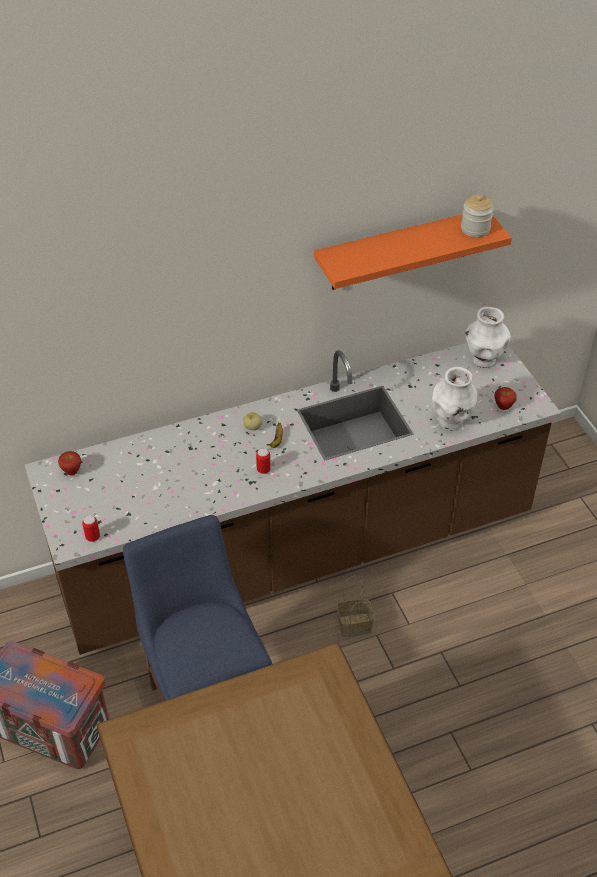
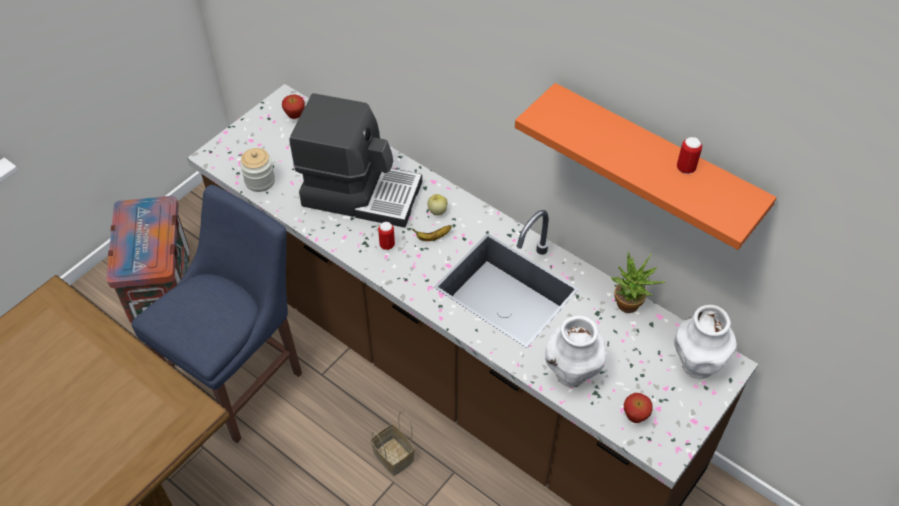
camera: 60 degrees right, 5 degrees up
(93, 537) = (230, 166): can -> can (685, 168)
(196, 464) = (361, 192): none -> coffee machine
(417, 368) = (630, 308): none -> potted plant
(475, 229) = (722, 201): jar -> jar (260, 181)

